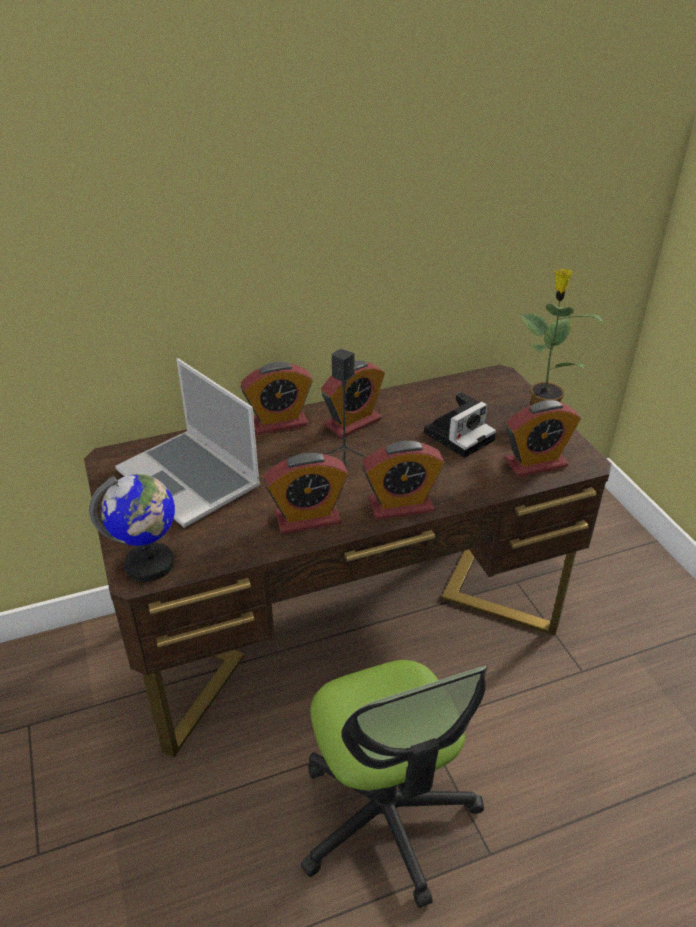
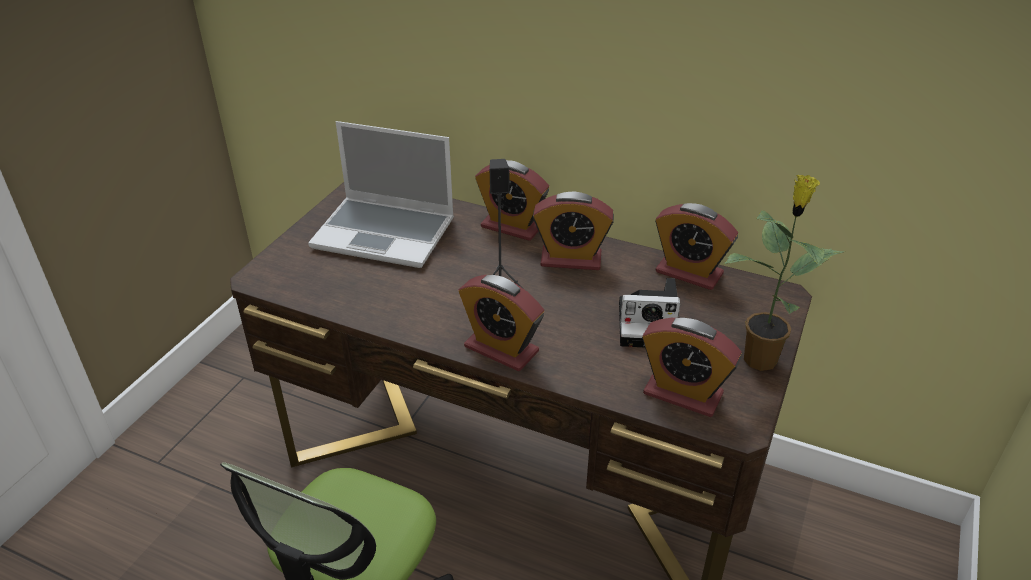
camera: 45 degrees right, 0 degrees up
(150, 564) = (275, 275): globe -> none
(191, 479) = (386, 233): laptop -> laptop turned 75 degrees counterclockwise
(307, 518) = (417, 312): alarm clock -> alarm clock (689, 273)

